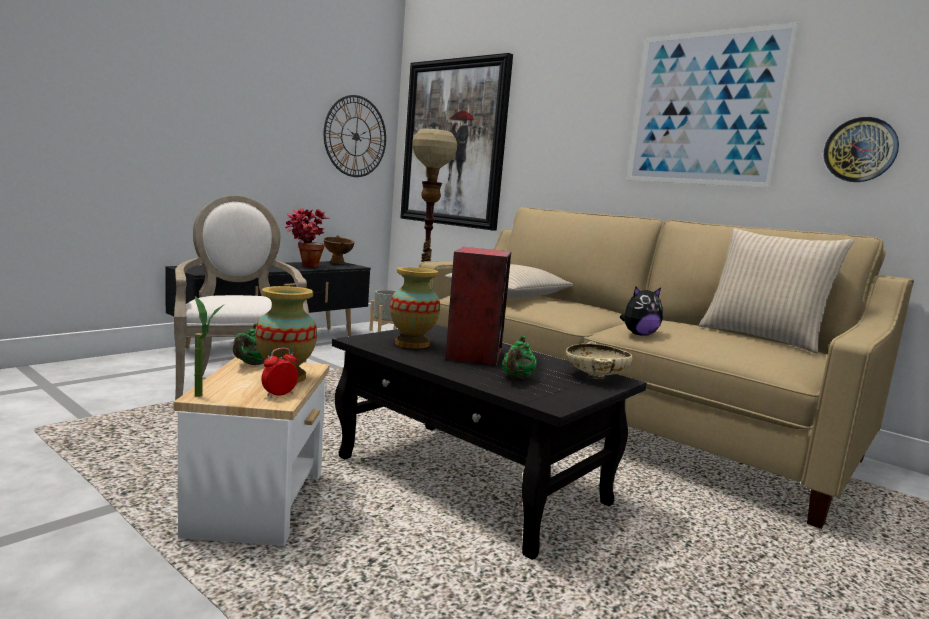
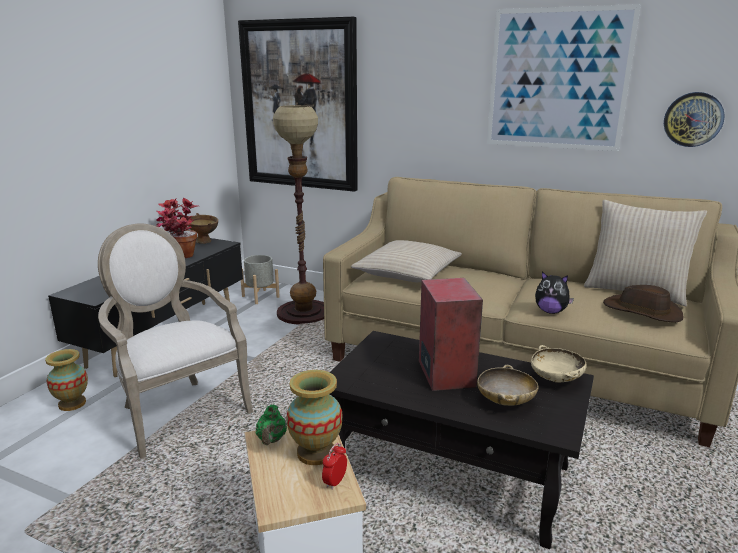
camera: 15 degrees left, 10 degrees up
(205, 396) = (278, 508): potted plant -> none
(356, 136) = (196, 107): wall clock -> none
(412, 344) = (386, 372): vase -> vase (72, 404)
(517, 378) = (505, 401): green teapot -> beige bowl
(639, 334) = (550, 311): plush toy -> plush toy turned 60 degrees clockwise
(751, 346) = (642, 311): none -> brown hat

